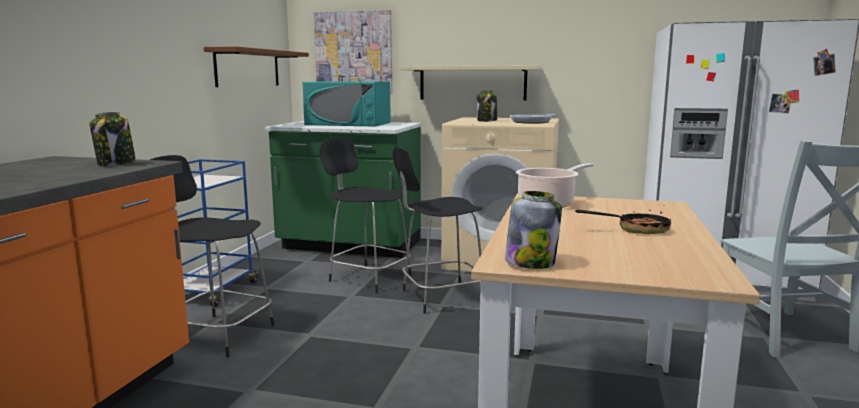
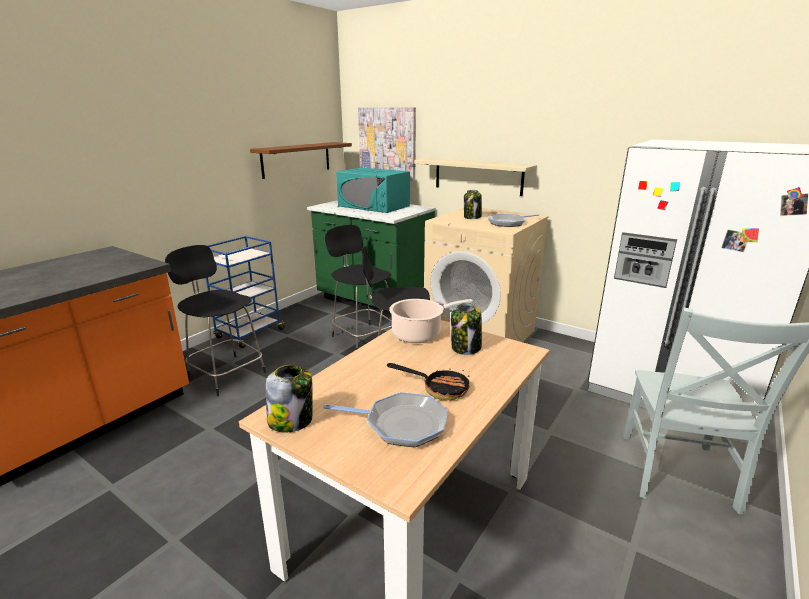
camera: 20 degrees right, 10 degrees up
(116, 164) = (126, 264): jar -> jar (466, 347)
(645, 251) = (401, 424): none -> frying pan

